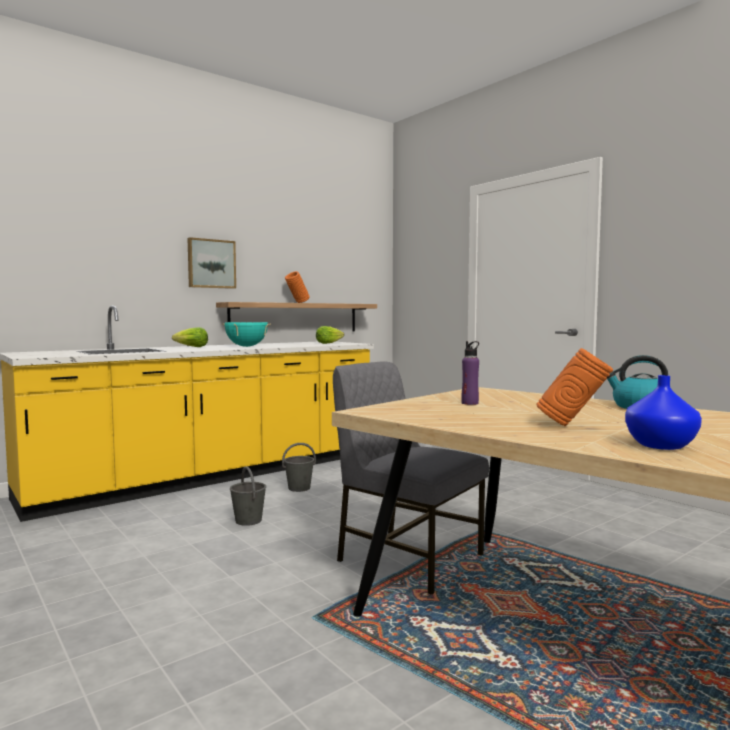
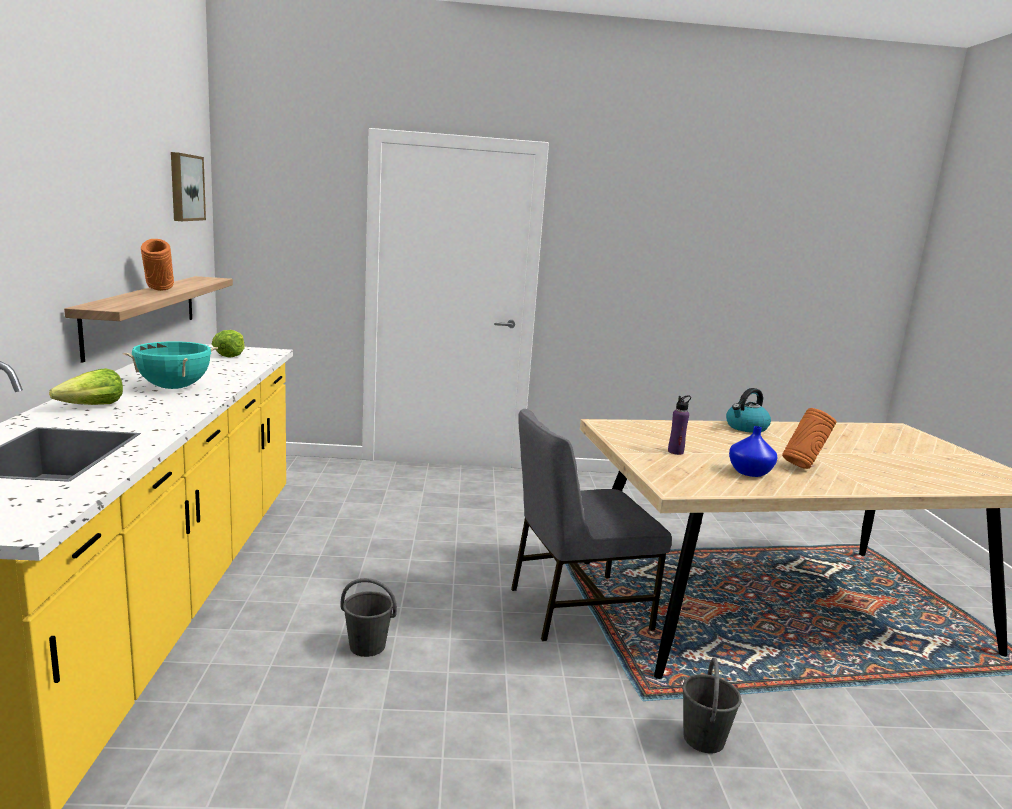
camera: 55 degrees left, 10 degrees up
(211, 264) = (53, 236): picture -> picture (185, 187)
(298, 488) = (313, 577): grey bucket -> grey bucket (703, 739)
(662, 445) = (878, 474): blue vase -> blue vase (750, 472)

